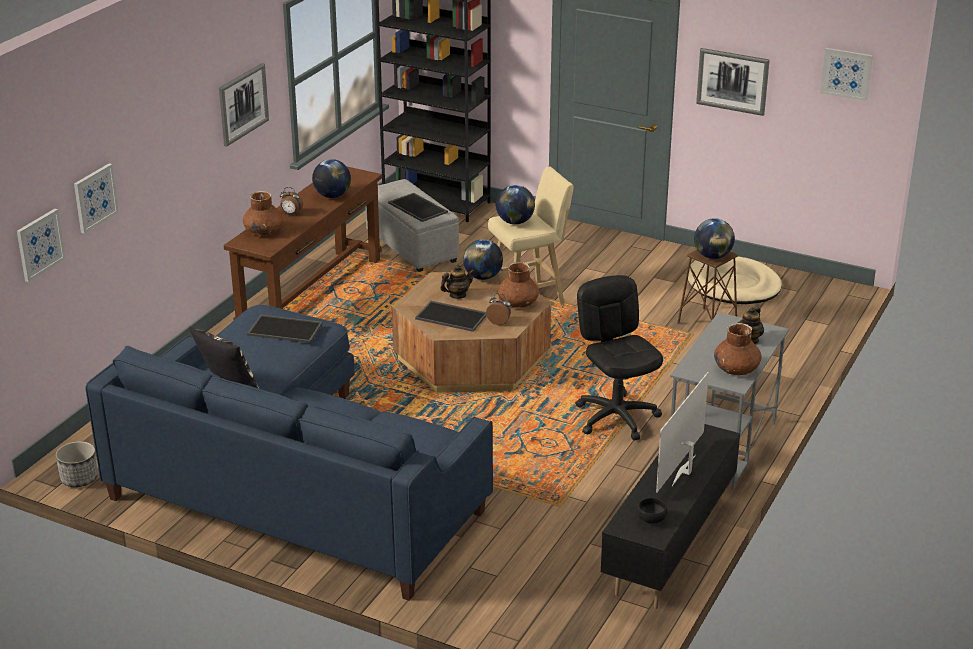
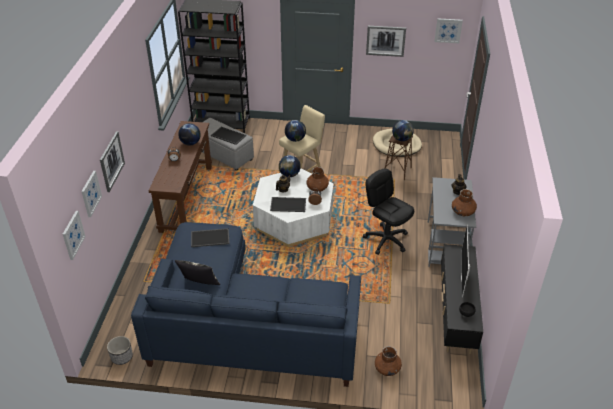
camera: 20 degrees left, 10 degrees up
(243, 104) = (138, 105): picture -> picture (111, 161)
(263, 231) = (166, 176): brown vase -> brown vase (387, 368)
(471, 357) = (294, 219): brown coffee table -> white coffee table

